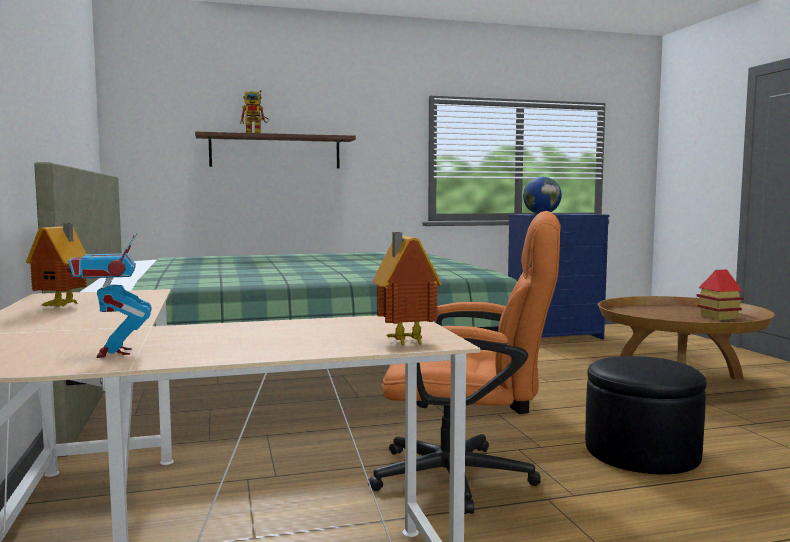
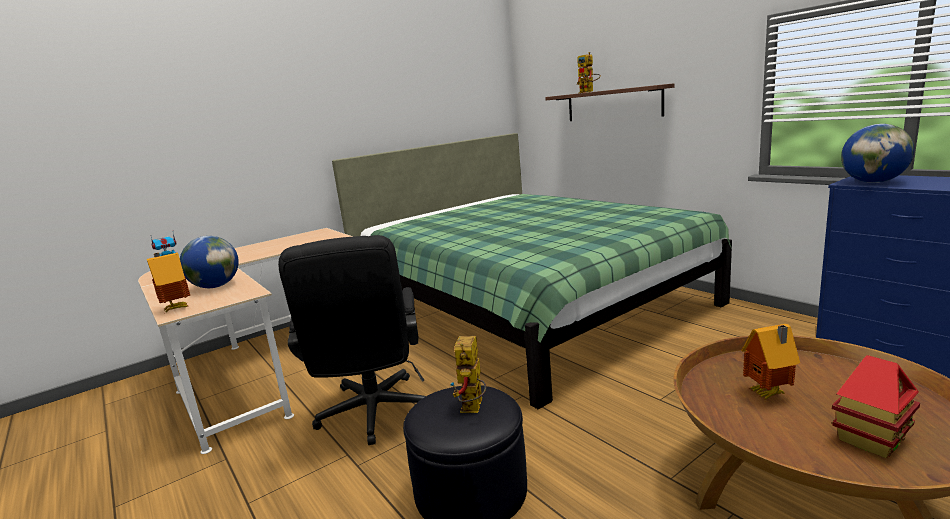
camera: 70 degrees right, 10 degrees up
(63, 306) = (286, 241): toy house -> toy house (769, 394)
(305, 330) = (215, 286): none -> globe
(469, 478) = (373, 416): orange office chair -> black office chair
(648, 362) = (473, 409): none -> toy robot

